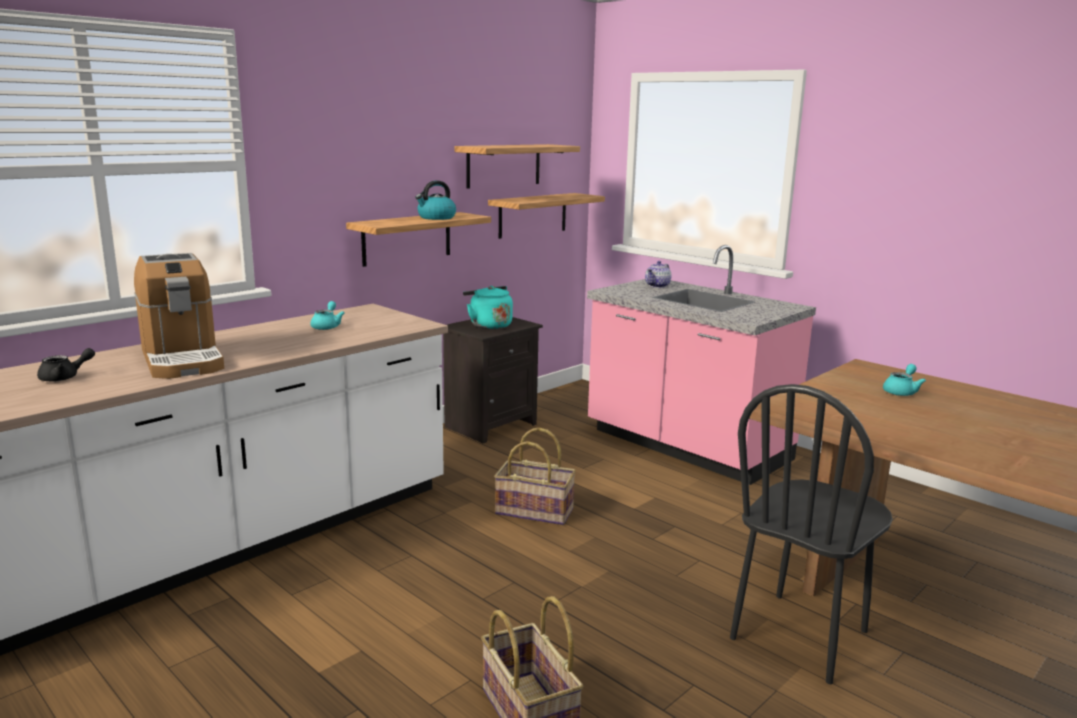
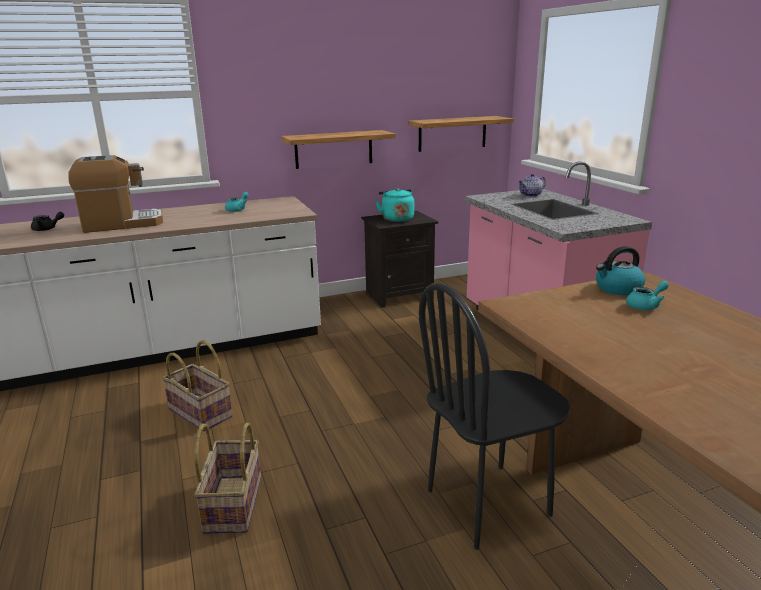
camera: 25 degrees right, 5 degrees up
(182, 359) = (122, 224): coffee machine -> coffee machine turned 105 degrees counterclockwise
(436, 218) = (351, 133): kettle -> kettle (617, 289)
(503, 165) = (423, 93): shelf -> none
(535, 511) = (372, 362): basket -> basket (201, 412)

